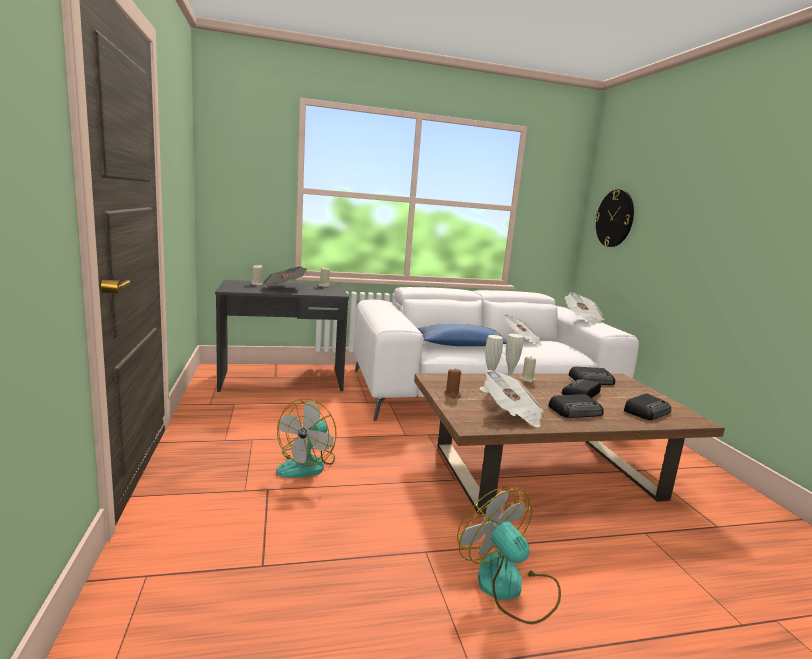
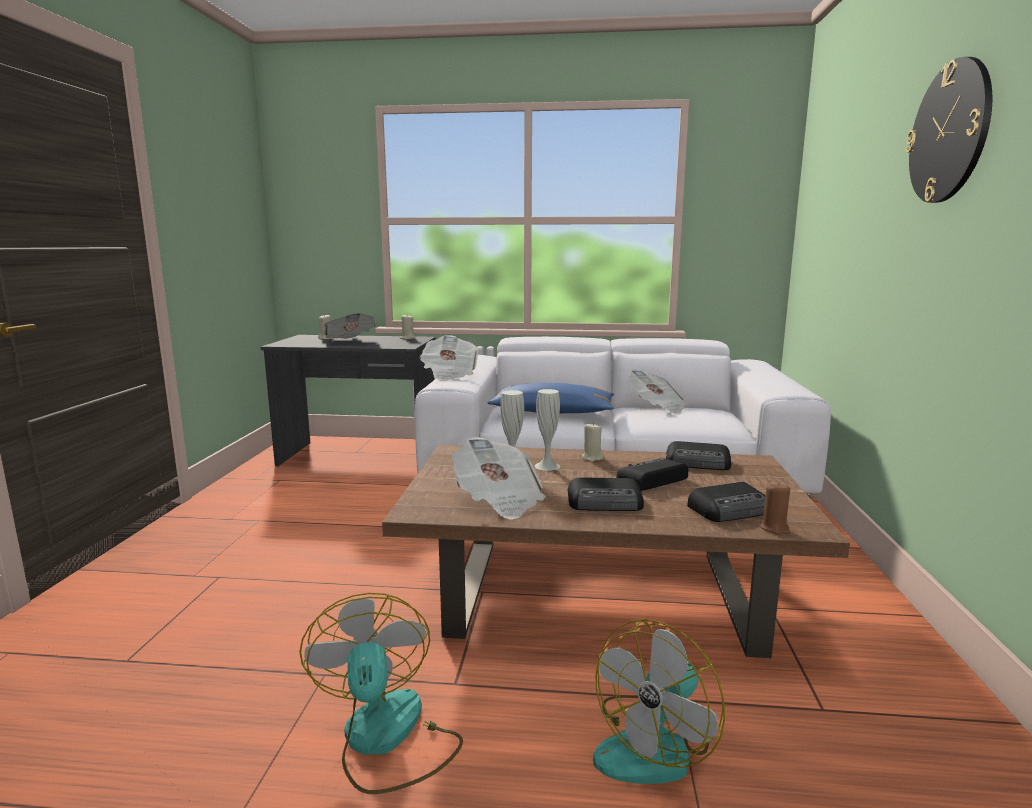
camera: 20 degrees right, 0 degrees up
(307, 464) = (291, 553): fan -> fan (655, 746)
(452, 395) = (449, 472): brown candle -> brown candle (774, 528)
(582, 319) = (759, 376): newspaper -> newspaper (449, 374)
(614, 218) = (822, 218): wall clock -> wall clock (949, 132)

